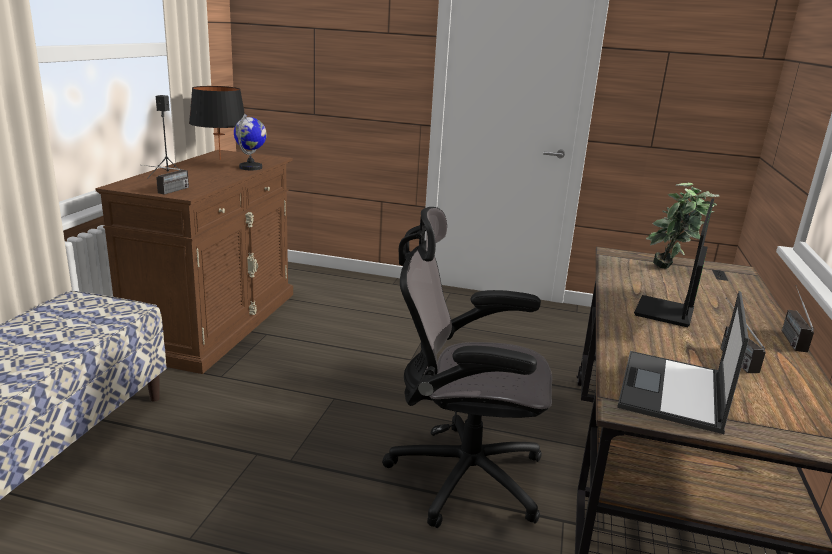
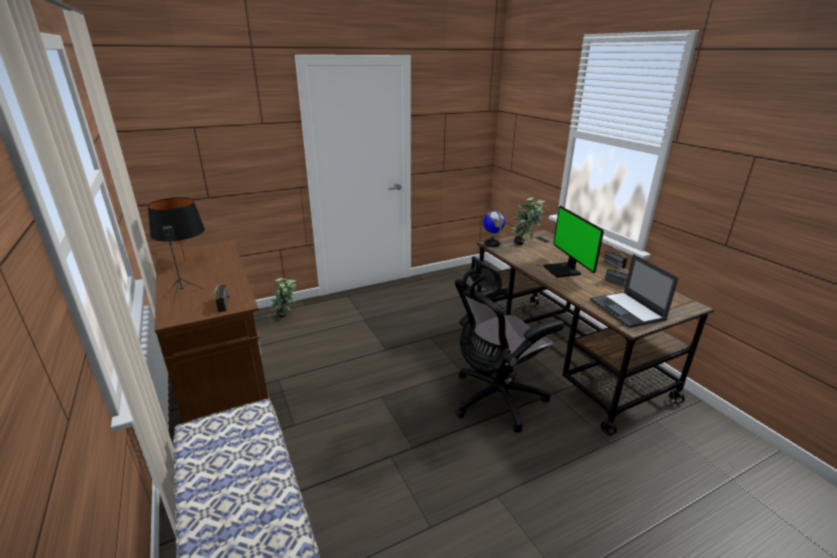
camera: 40 degrees left, 5 degrees up
(251, 168) = (227, 261): globe -> globe (492, 244)
(357, 287) = (286, 317): none -> potted plant

